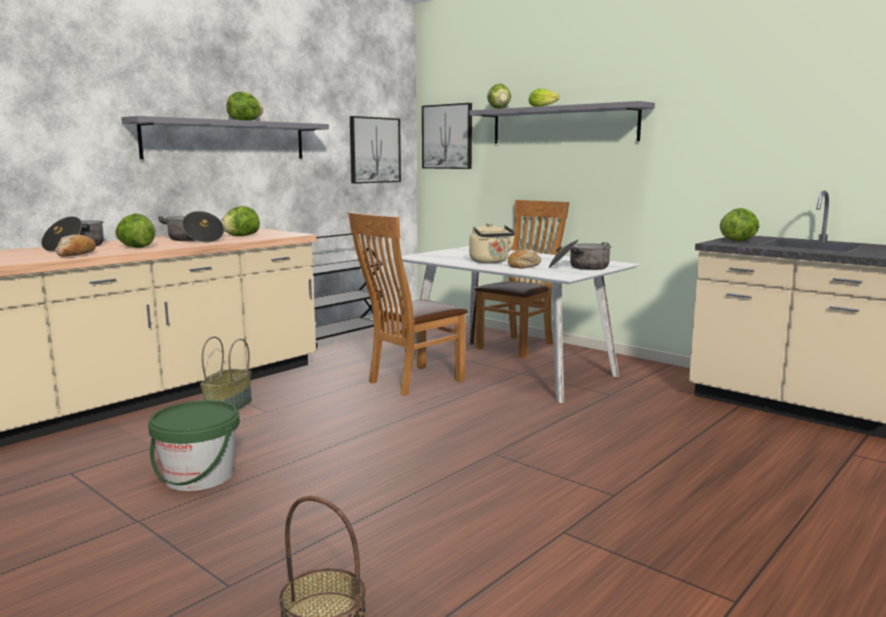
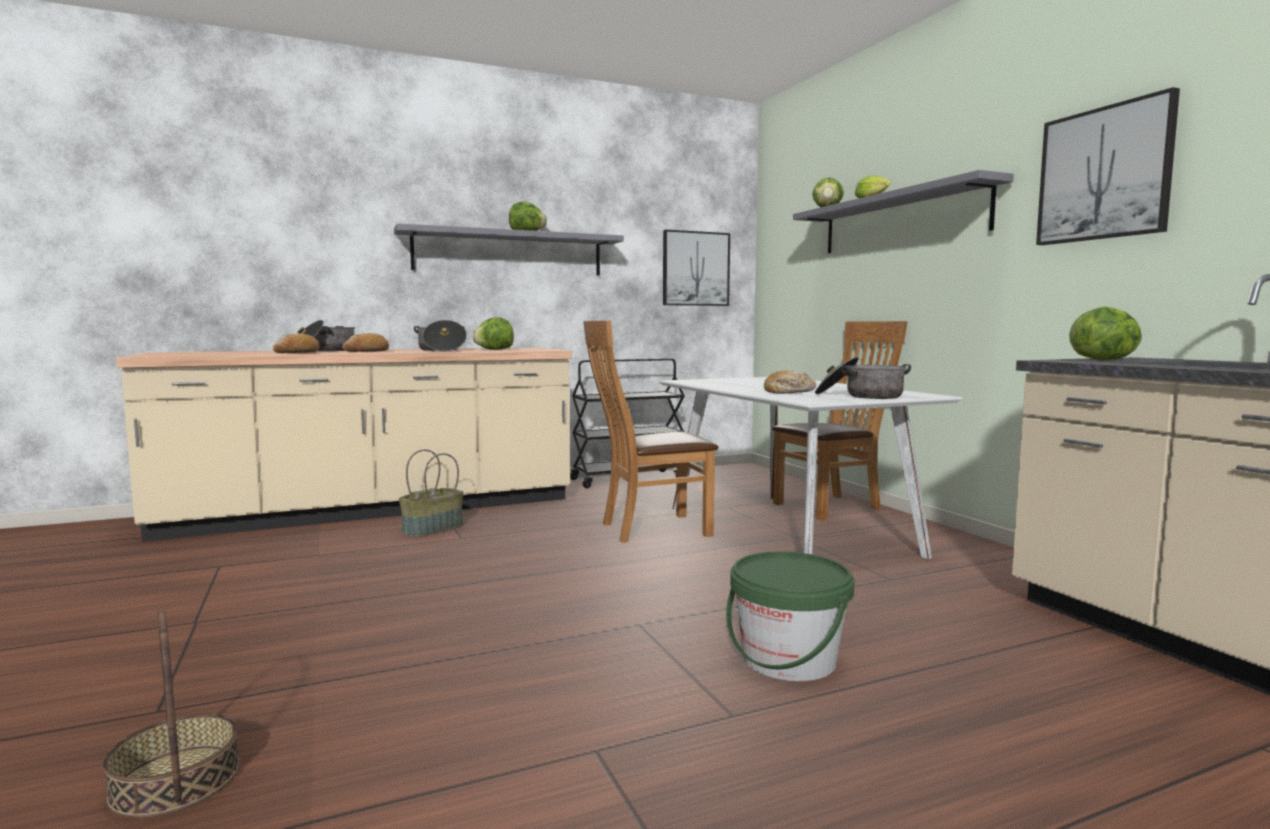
camera: 25 degrees right, 5 degrees down
(136, 247) = (367, 352): lettuce -> bread
(199, 477) = (308, 590): green bucket -> green bucket (788, 659)
(447, 136) = (783, 251): picture -> picture (1104, 174)
(490, 262) = (757, 387): beige kettle -> none

